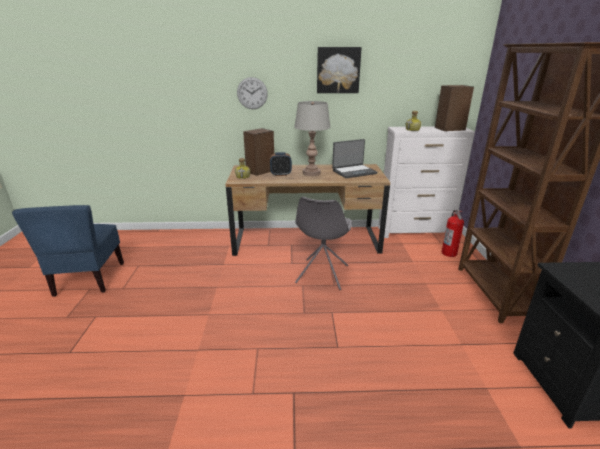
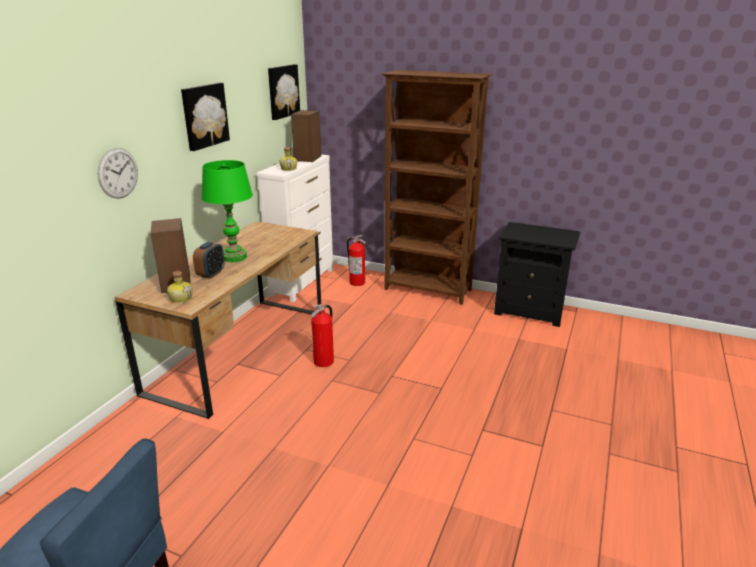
camera: 65 degrees left, 0 degrees up
(311, 173) = (234, 257): grey table lamp -> green table lamp
(322, 275) = (324, 362): grey chair -> fire extinguisher
(354, 172) = (264, 237): laptop -> none
(445, 65) = (282, 91): none -> picture

